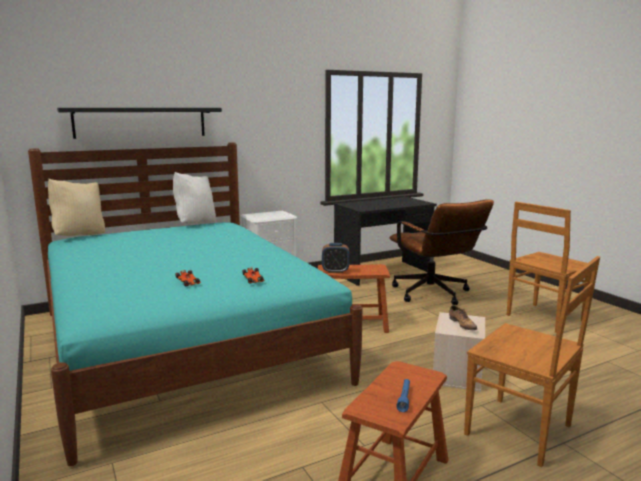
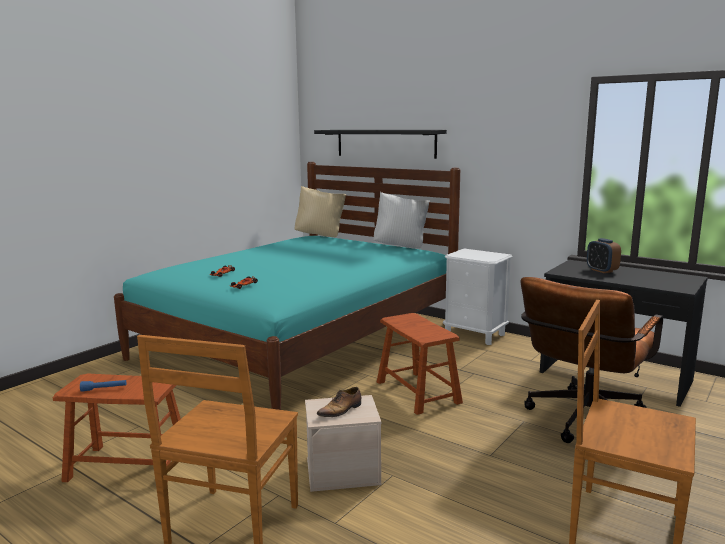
camera: 65 degrees right, 0 degrees up
(335, 271) = (399, 321): alarm clock -> alarm clock (601, 270)

